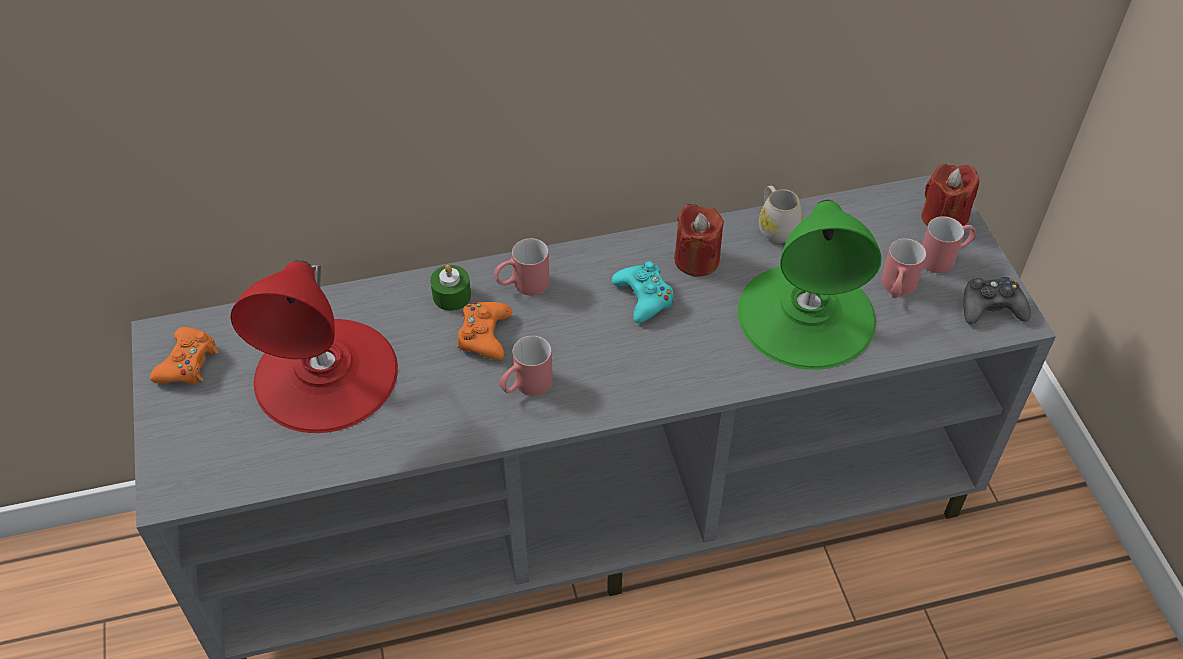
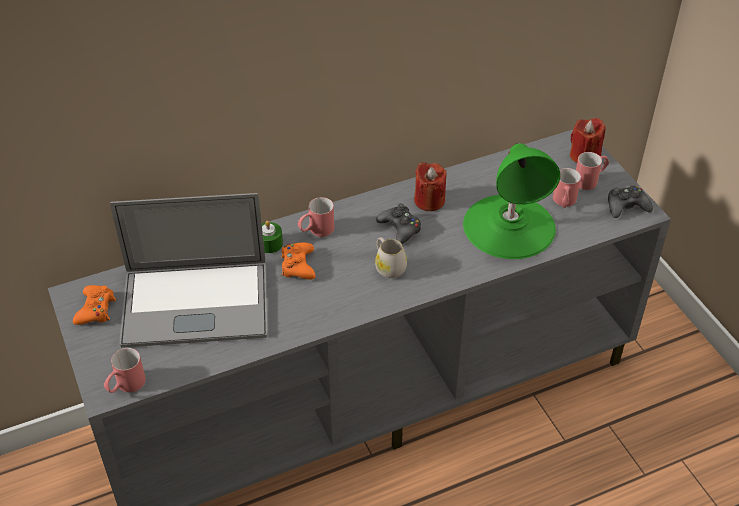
camera: 10 degrees left, 5 degrees down
(326, 374) = (195, 304): red table lamp -> laptop
(525, 386) = (334, 293): red mug -> red mug (125, 386)
(644, 297) = (400, 228): turquoise game controller -> black game controller
(776, 227) = (477, 174): white mug -> white mug (388, 267)

